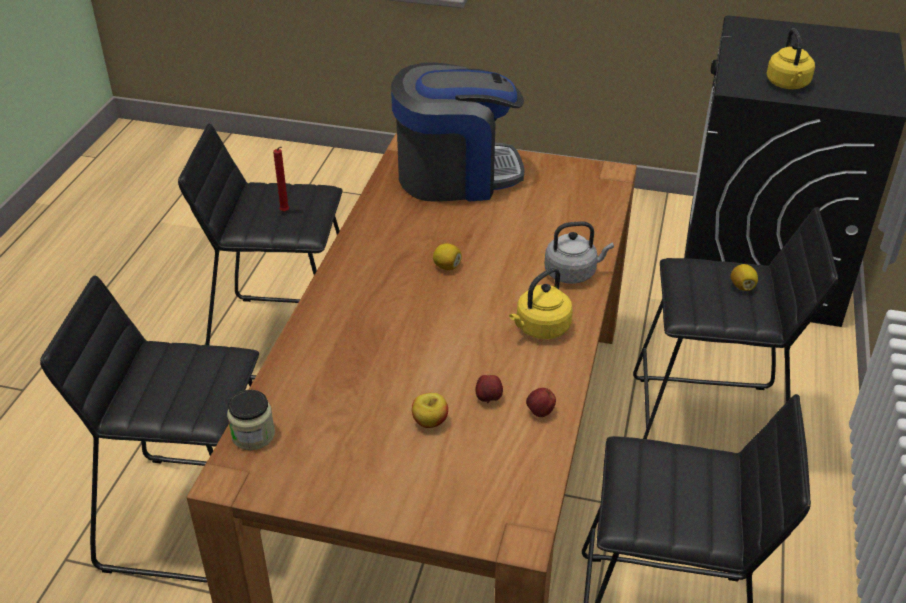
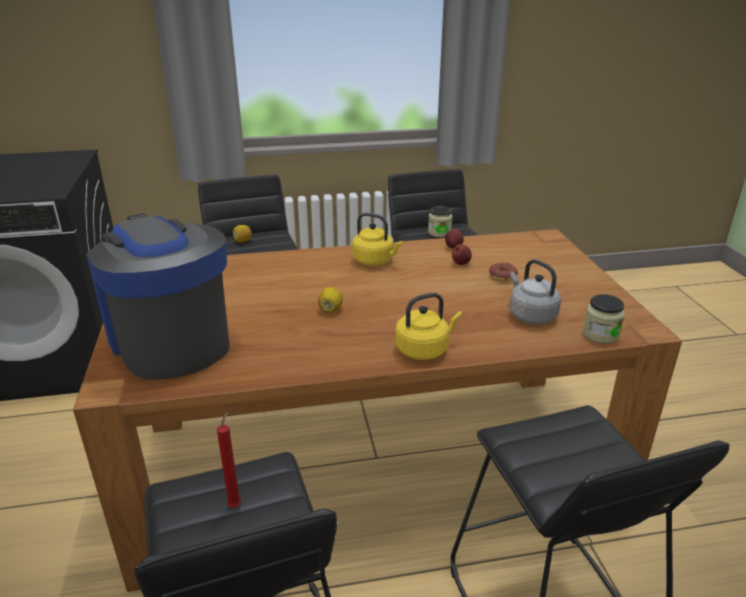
camera: 115 degrees left, 10 degrees down
(430, 421) = (503, 276): apple -> donut
(573, 273) = (301, 261): grey kettle -> grey kettle (530, 315)
(698, 496) = (439, 232): none -> jar
(788, 84) = (45, 178): yellow kettle -> yellow kettle (424, 349)

